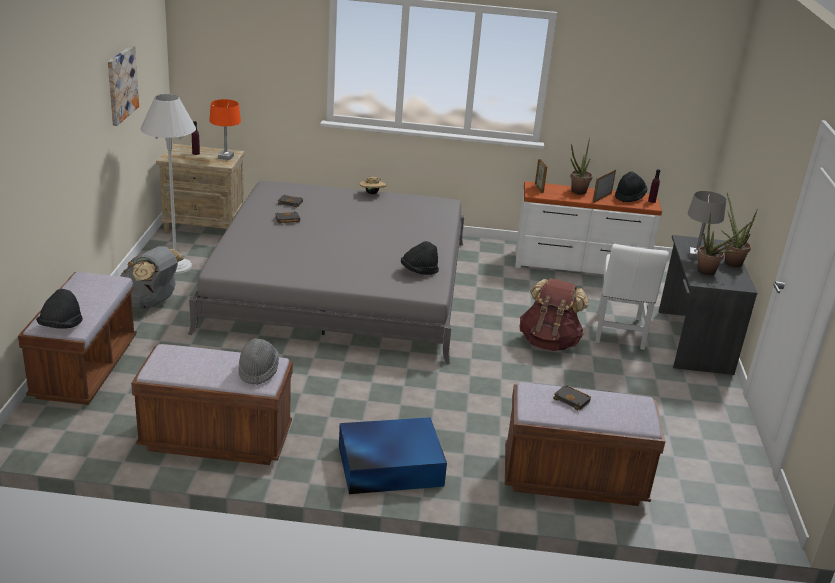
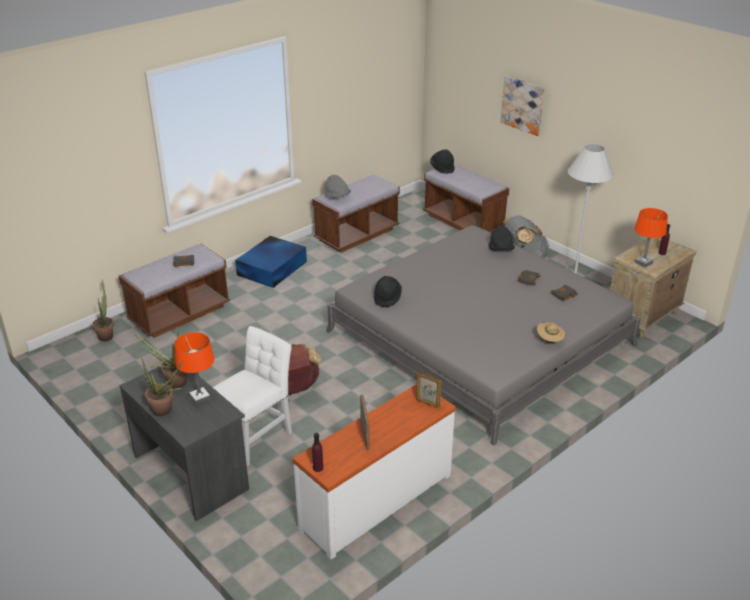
camera: 135 degrees right, 5 degrees up
(121, 84) = (624, 134): picture -> picture (523, 105)
(576, 192) = (394, 424): potted plant -> potted plant (106, 335)
(619, 332) = (256, 437): white chair -> white chair turned 75 degrees clockwise
(629, 197) = (344, 457): black hat -> black hat (500, 250)
(696, 255) = (200, 397): grey table lamp -> orange table lamp

